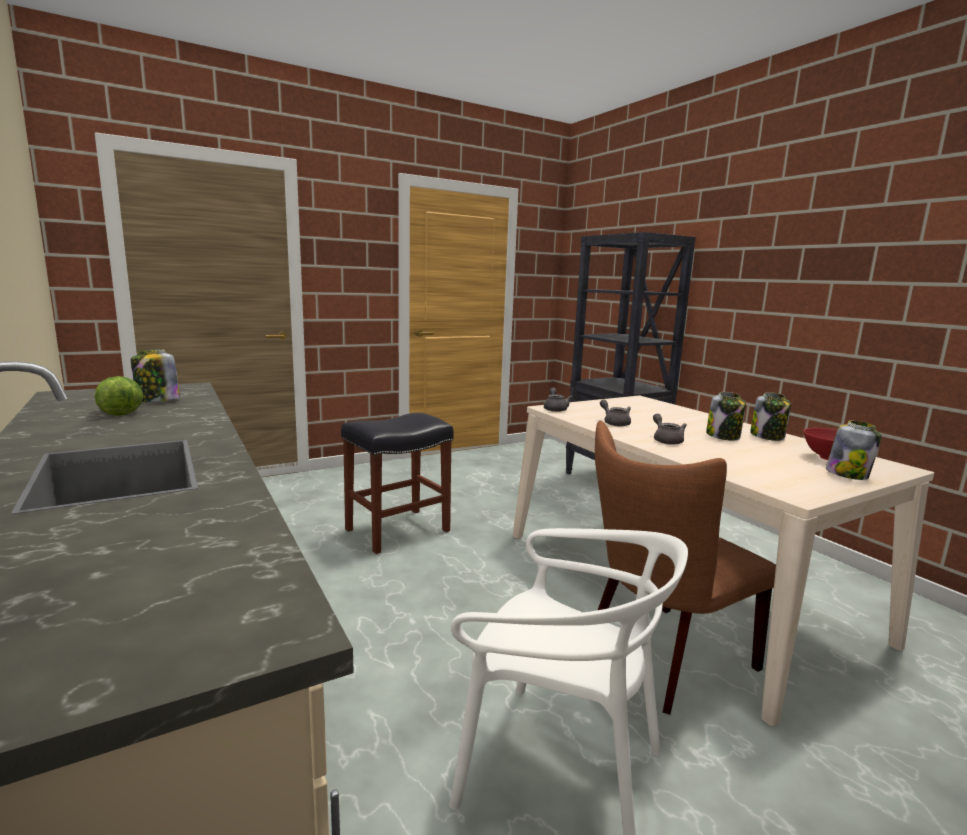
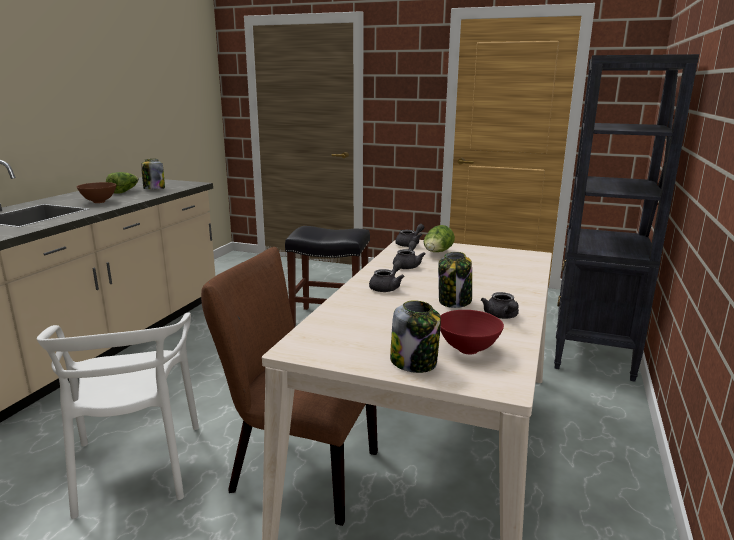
camera: 50 degrees right, 5 degrees up
(152, 430) = (98, 202): none -> brown bowl
(594, 410) = (437, 253): none -> lettuce
(767, 436) = (502, 316): jar -> grey teapot

